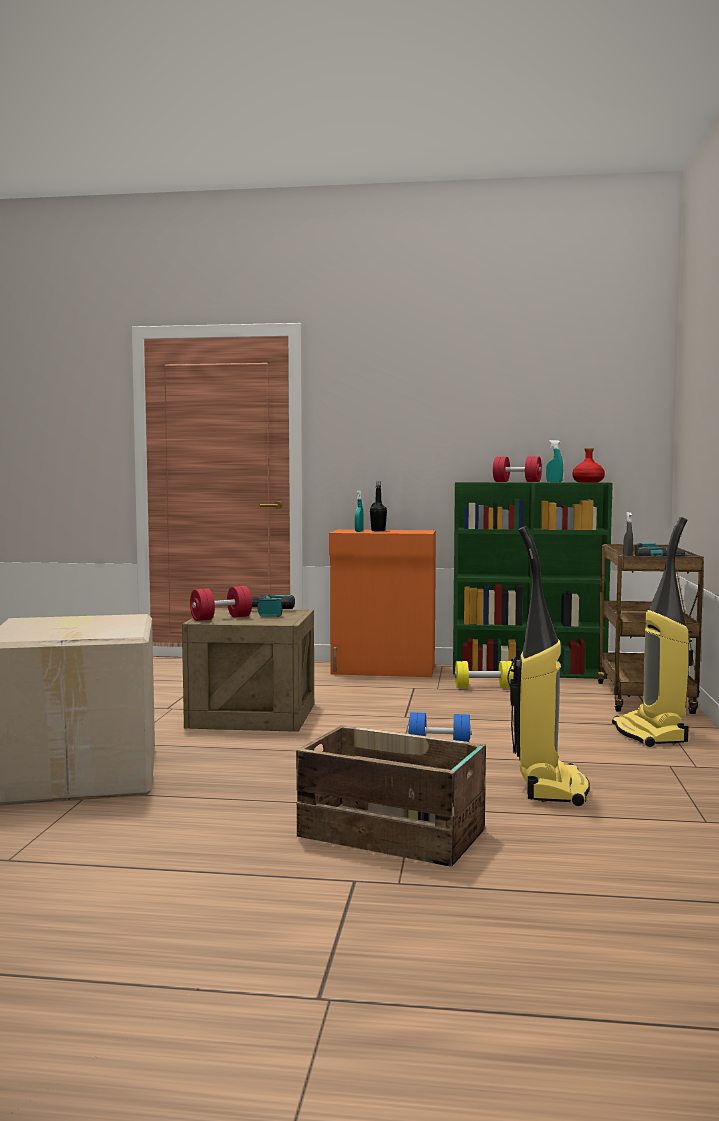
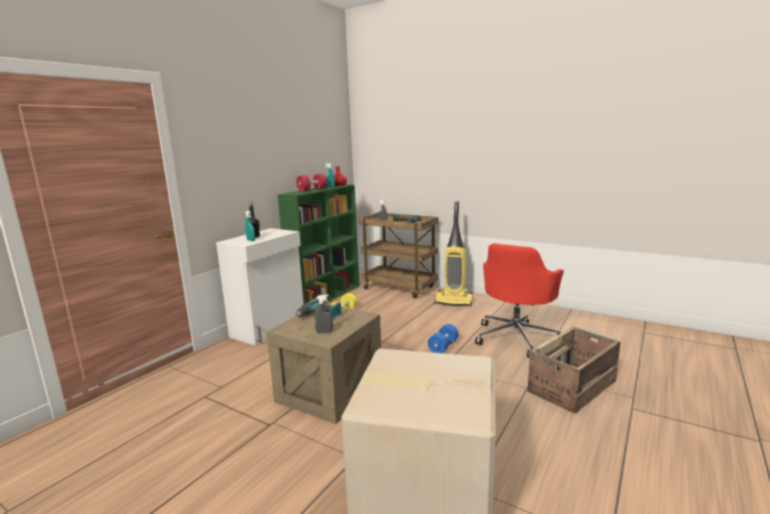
camera: 65 degrees left, 10 degrees up
(221, 618) = (324, 332): red dumbbell -> grey spray bottle
(384, 670) = (269, 328): orange cabinet -> white cabinet
(550, 787) = (516, 337): vacuum cleaner -> red office chair

